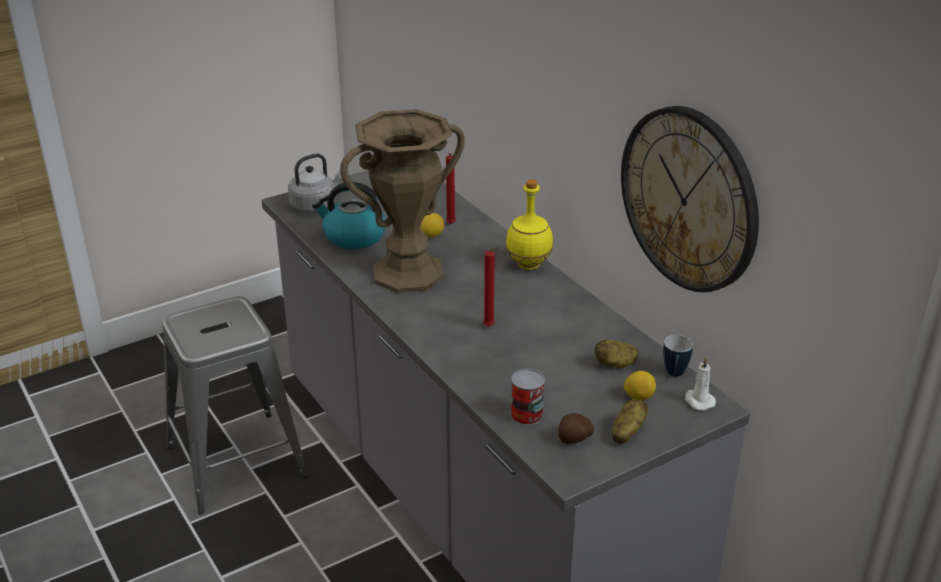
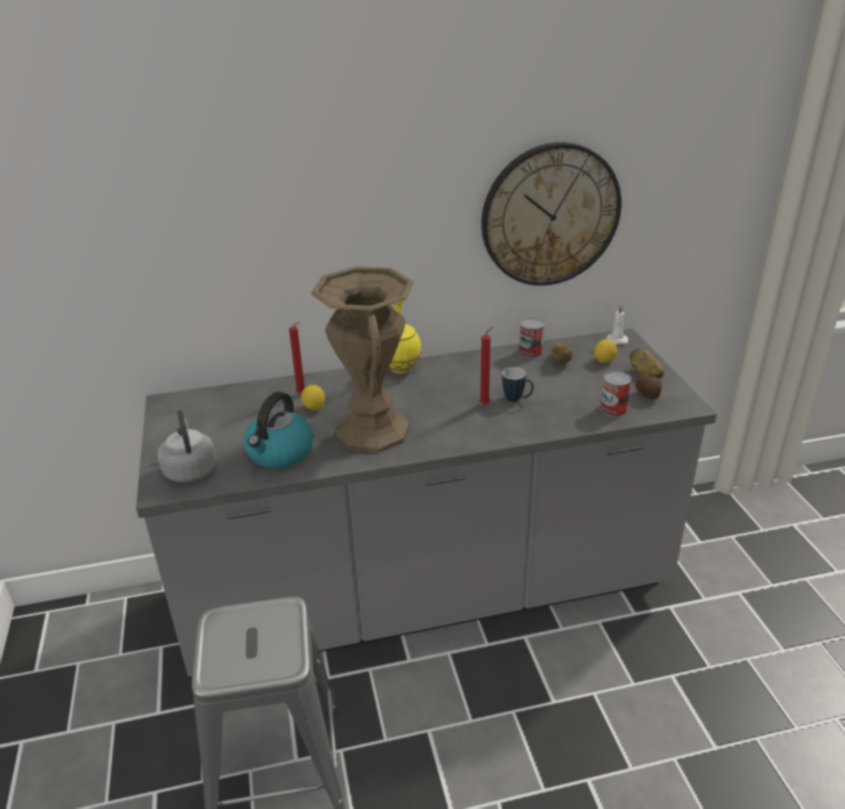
camera: 70 degrees left, 0 degrees up
(622, 340) = (530, 352): none -> can
(674, 375) = (582, 342): mug -> mug (517, 399)

